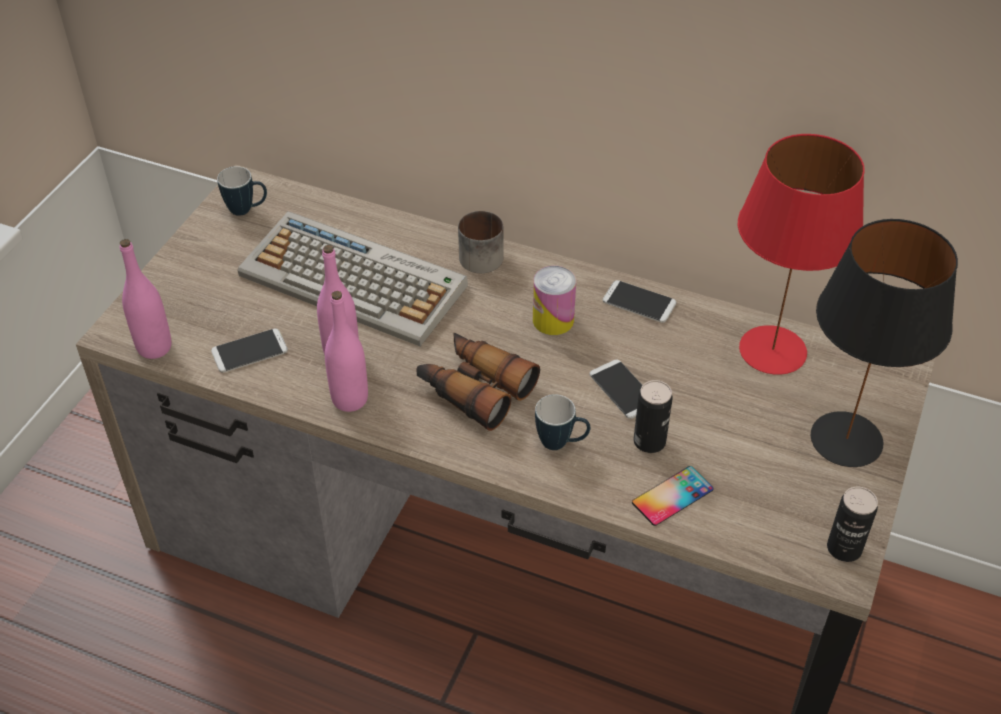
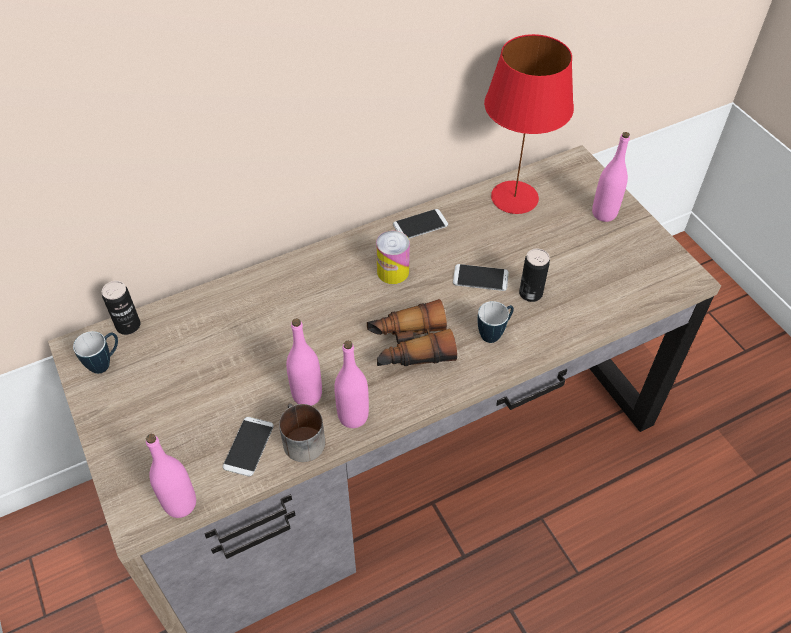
camera: 50 degrees left, 5 degrees up
(355, 280) = (248, 345): keyboard -> none
(482, 254) = (299, 267): mug -> mug (300, 439)
(672, 496) = (579, 311): phone -> none
(844, 548) = (675, 267): can -> can (128, 326)
(847, 438) = (604, 213): black table lamp -> pink bottle

